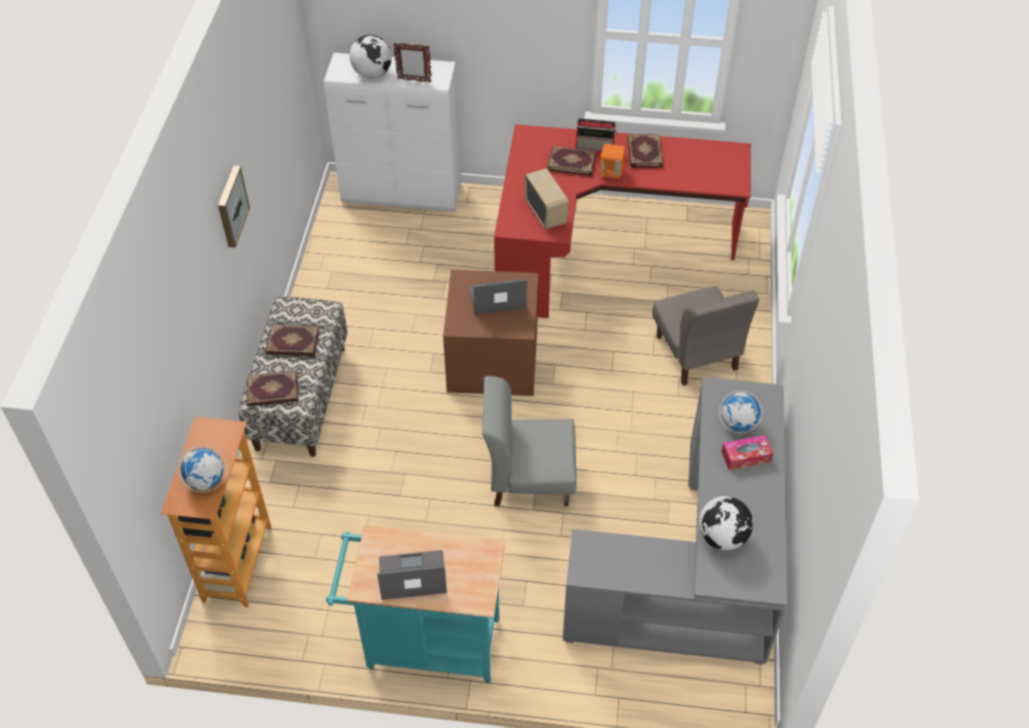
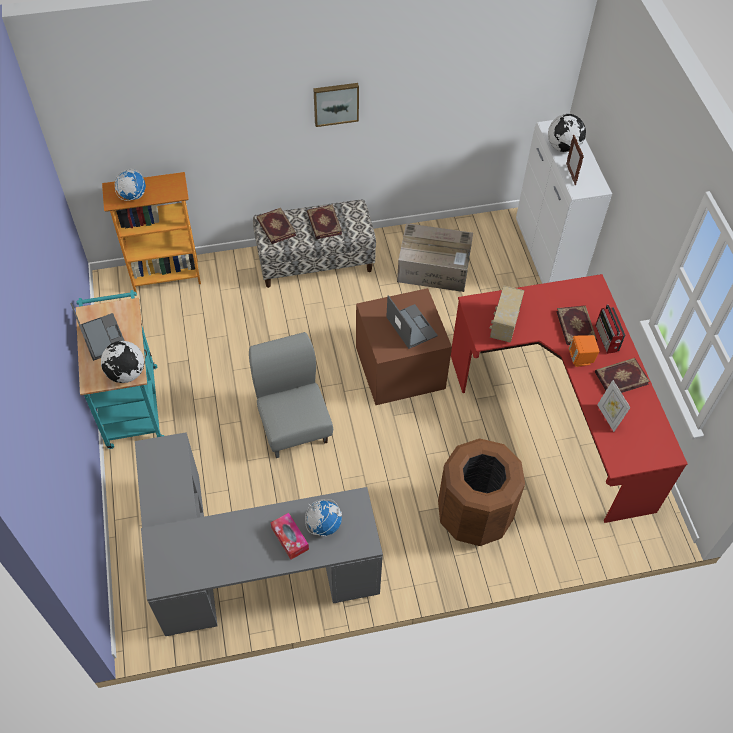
camera: 70 degrees right, 5 degrees up
(370, 291) = (434, 268): none -> cardboard box
(546, 212) = (504, 324): radio -> radio turned 150 degrees clockwise
(684, 175) = (608, 417): none -> picture frame
(696, 353) = (473, 515): grey chair -> brown trash can
(722, 537) = (200, 537): globe -> globe (126, 374)

